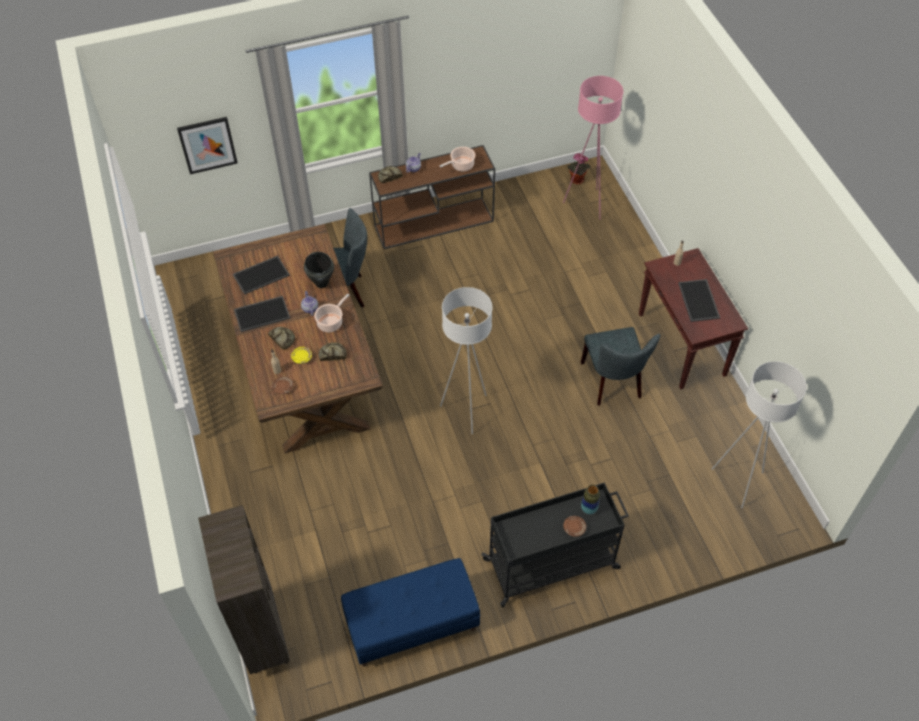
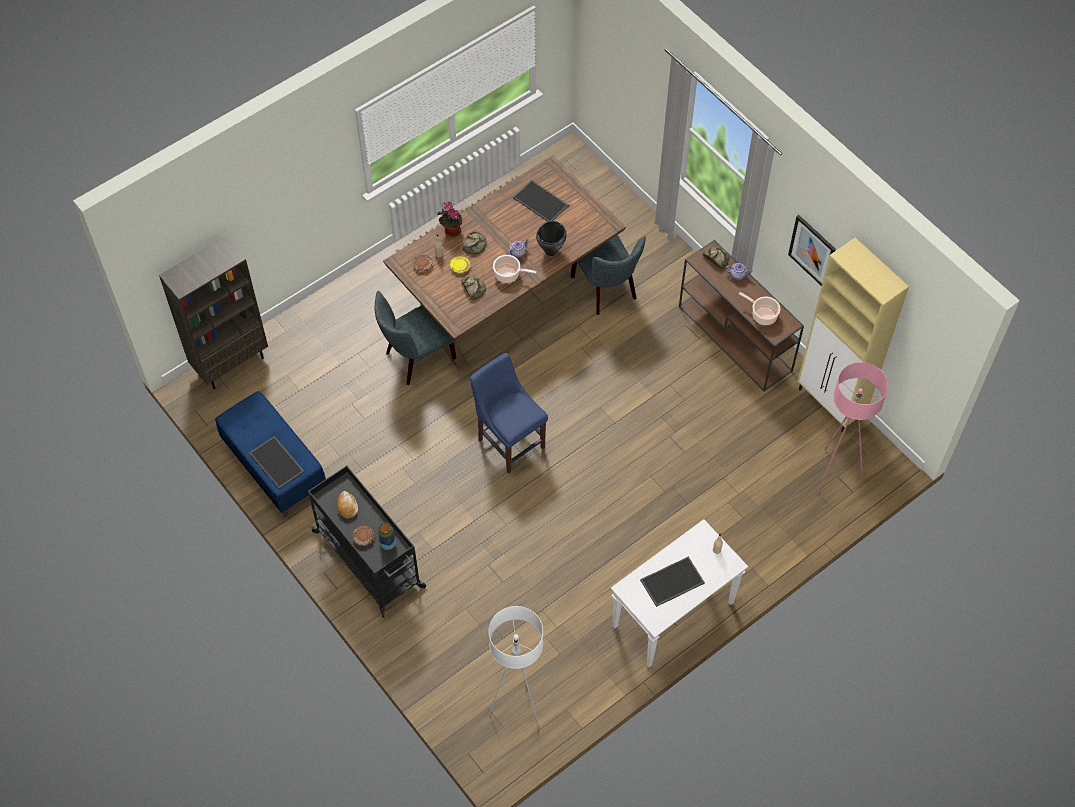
camera: 70 degrees right, 5 degrees up
(207, 145) = (631, 88): picture -> picture (812, 251)
(262, 313) = (497, 219): tray -> tray (277, 462)
(467, 411) = (509, 441): white floor lamp -> blue chair
(523, 186) = (830, 404): none -> beige cabinet
(533, 534) = (347, 506): none -> bread
(576, 180) = (865, 454): potted plant -> potted plant (451, 230)
(613, 383) = (595, 561): grey chair -> grey chair (416, 359)
(682, 345) = (672, 615): brown console table -> white console table

